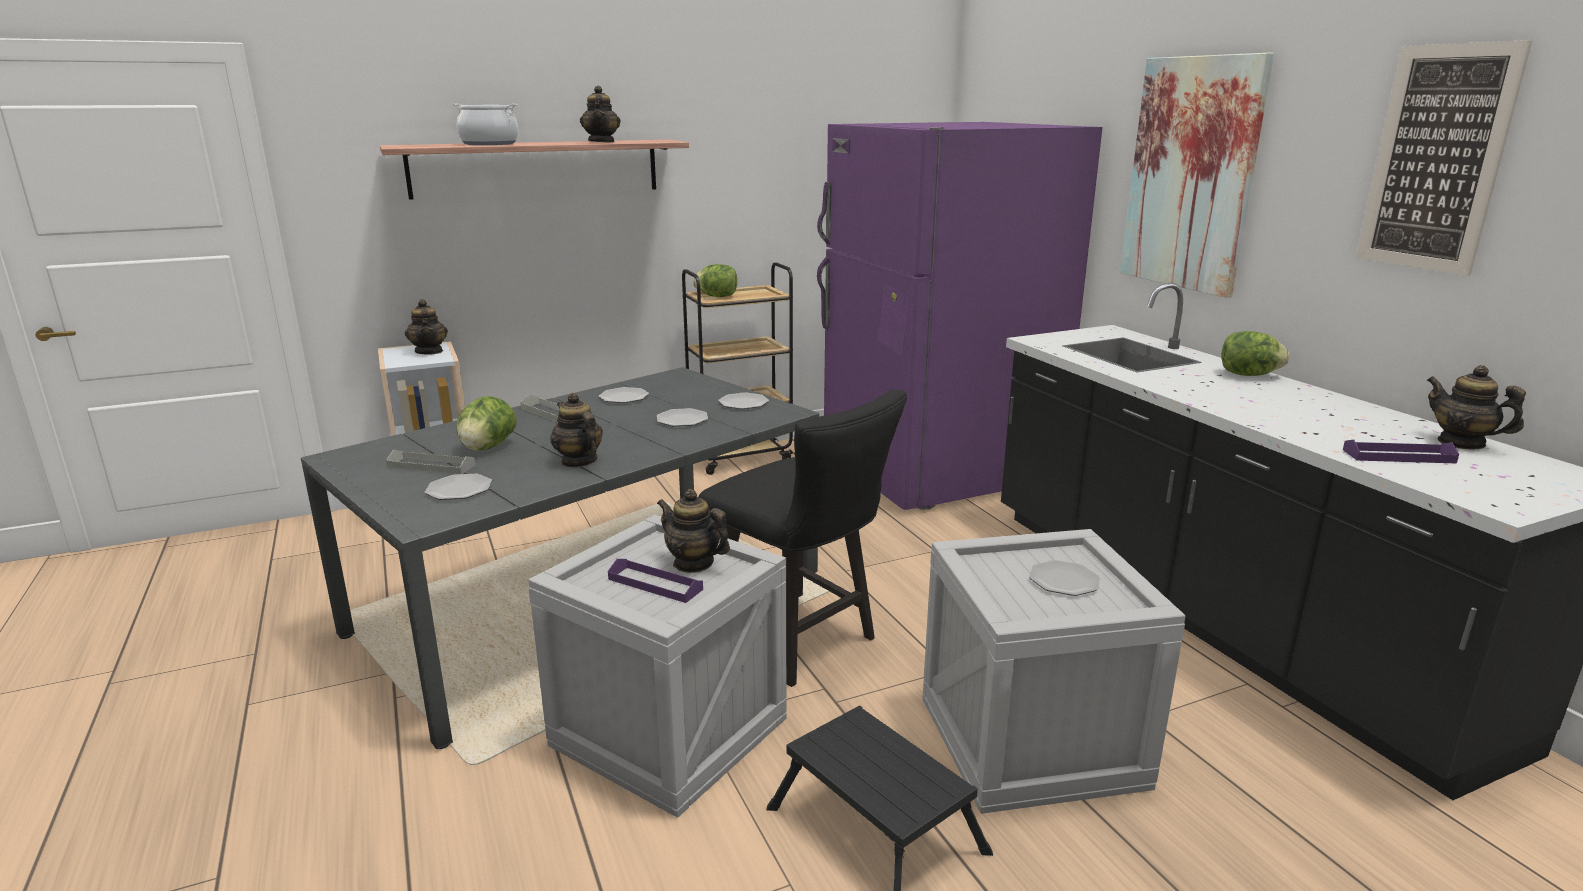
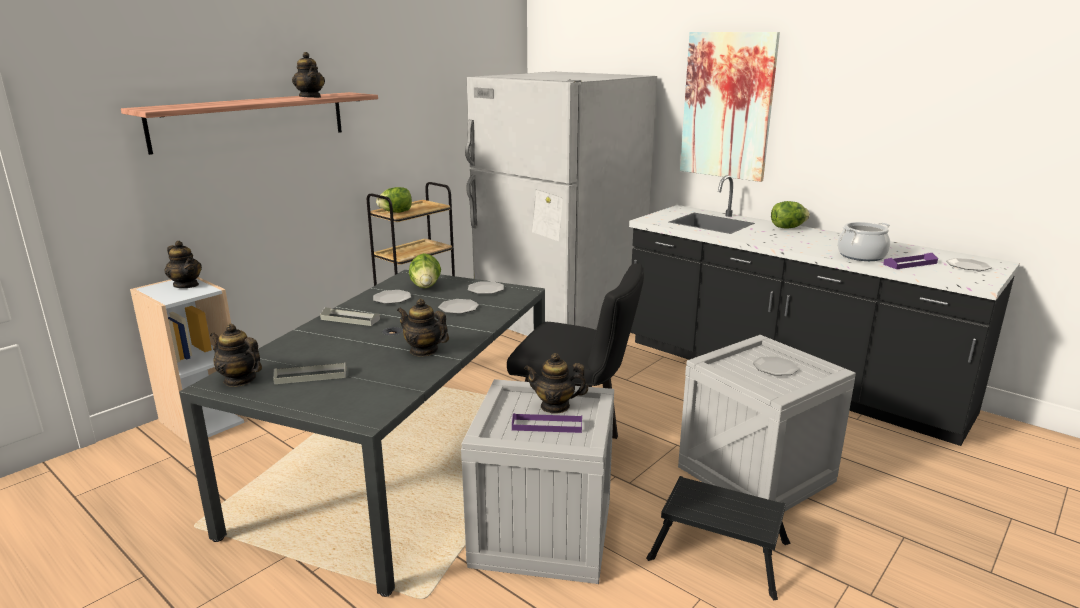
camera: 25 degrees left, 0 degrees up
(460, 489) = (360, 388): plate -> plate (968, 266)
(487, 448) = (337, 354): lettuce -> lettuce (426, 286)
(489, 144) = (223, 103): cooking pot -> cooking pot (861, 256)
(937, 469) = (560, 318): purple fridge -> white fridge
(1436, 159) = (888, 95): picture -> none
(1461, 443) = (925, 252): teapot -> teapot (239, 380)

